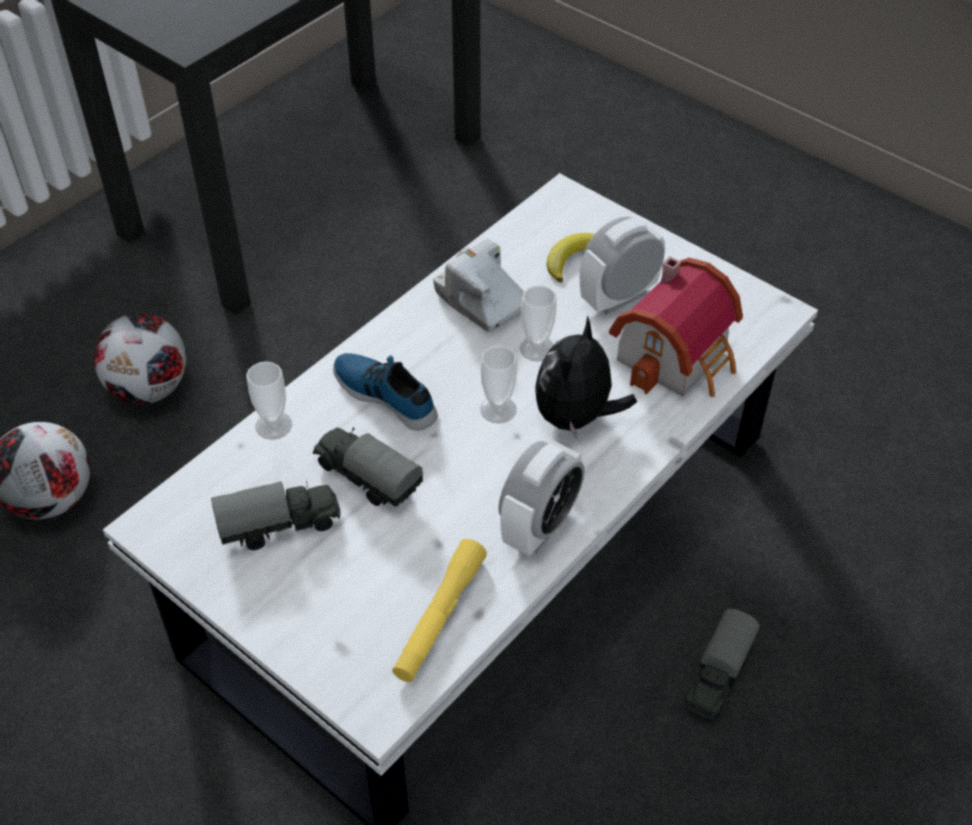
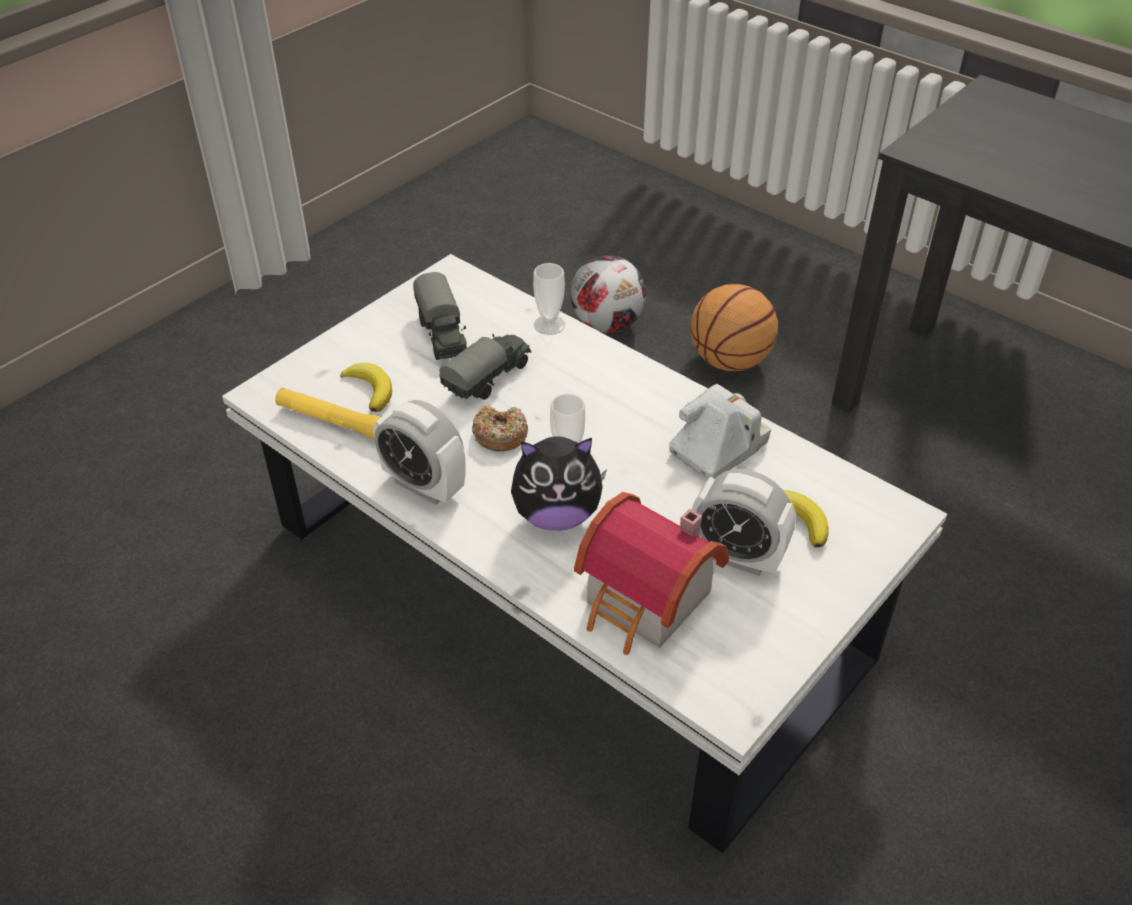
camera: 90 degrees right, 5 degrees down
(150, 389) = (729, 361): football -> basketball
(377, 591) = (370, 389): none -> banana
(386, 394) = (586, 387): shoe -> none
(461, 465) = (500, 435): none -> donut
(537, 349) = (651, 488): cup -> none
(576, 417) = (556, 515): plush toy -> plush toy turned 150 degrees clockwise
(618, 297) = (736, 556): alarm clock -> alarm clock turned 150 degrees clockwise
(717, 677) = (398, 776): toy truck -> none

